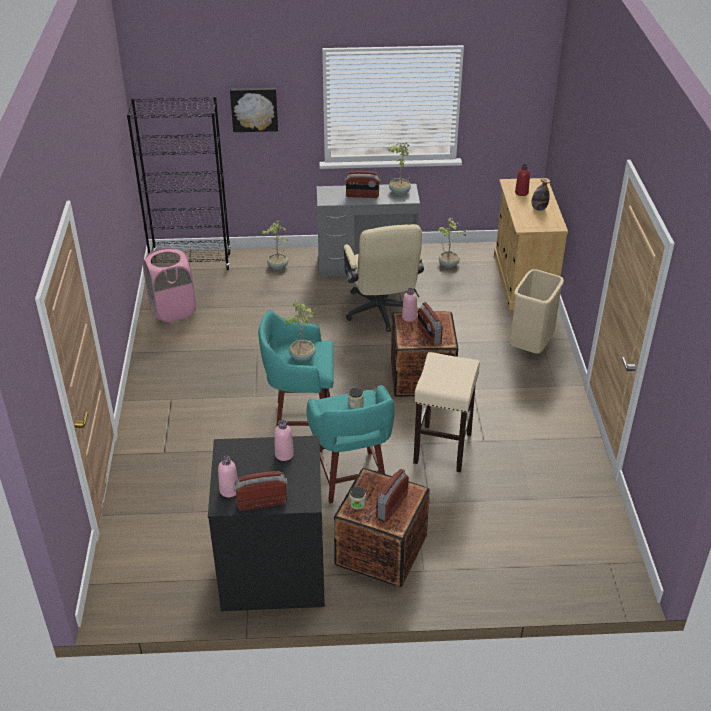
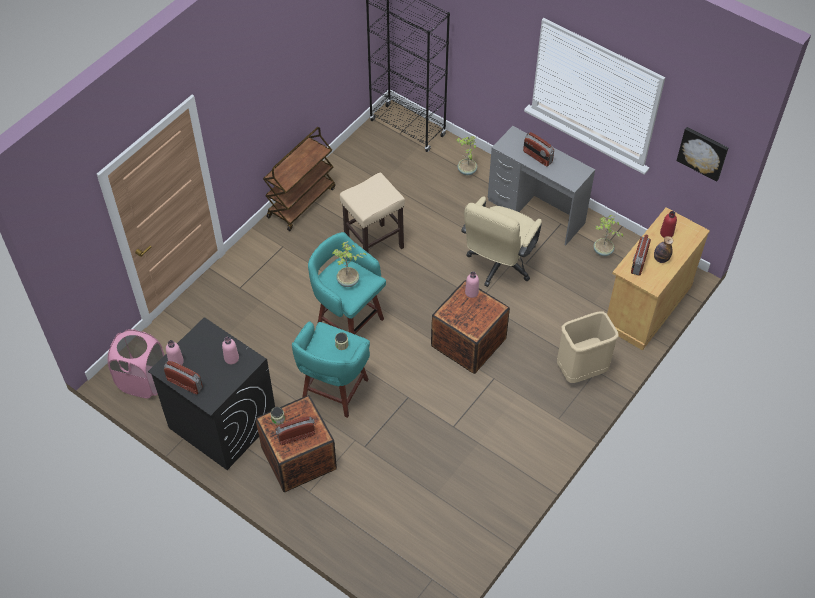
camera: 40 degrees right, 15 degrees up
(151, 358) = (301, 202): none -> brown cart
(173, 310) = (353, 167): pink laundry basket -> pink laundry basket (143, 381)
(254, 109) = (481, 36): picture -> picture (703, 152)
(399, 192) = (570, 170): potted plant -> none
(429, 335) = (468, 317): radio -> radio (638, 262)
(442, 448) = (418, 412): beige stool -> beige stool (373, 246)

